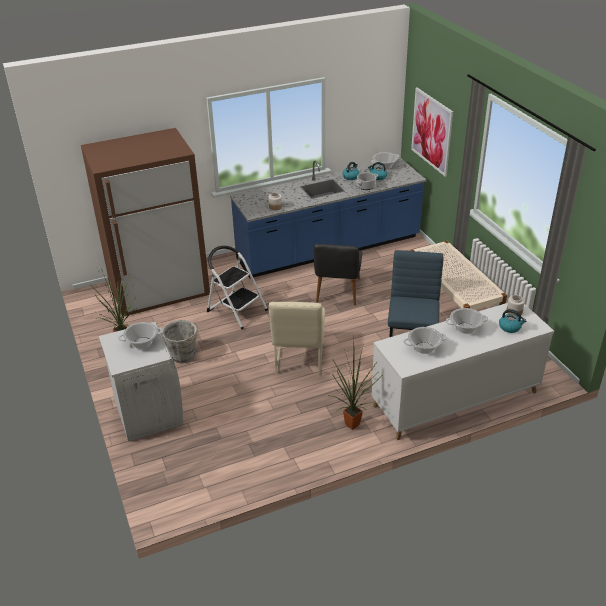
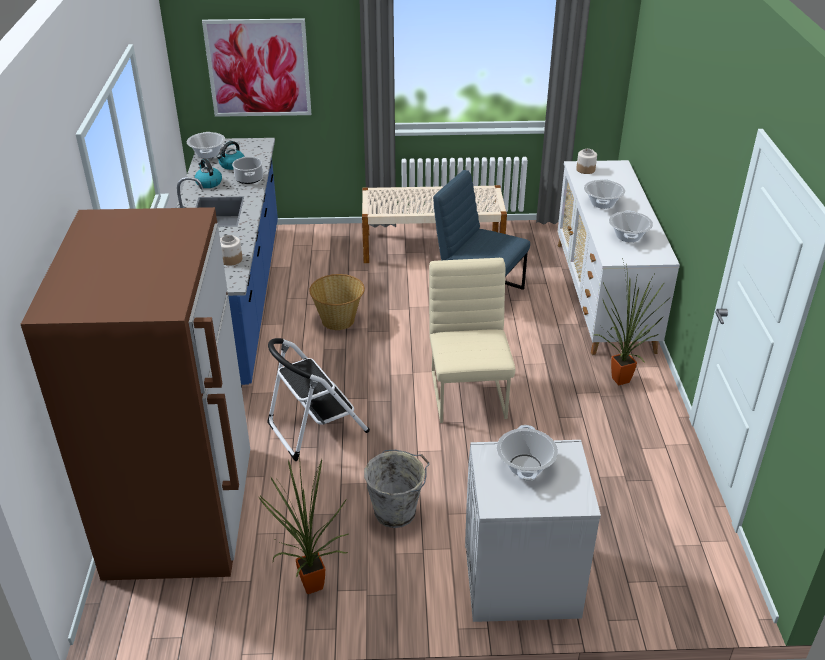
camera: 70 degrees left, 0 degrees up
(299, 358) = (468, 392): beige chair -> beige chair turned 120 degrees counterclockwise
(338, 290) = (338, 320): black chair -> basket
(510, 327) = (612, 179): kettle -> none

